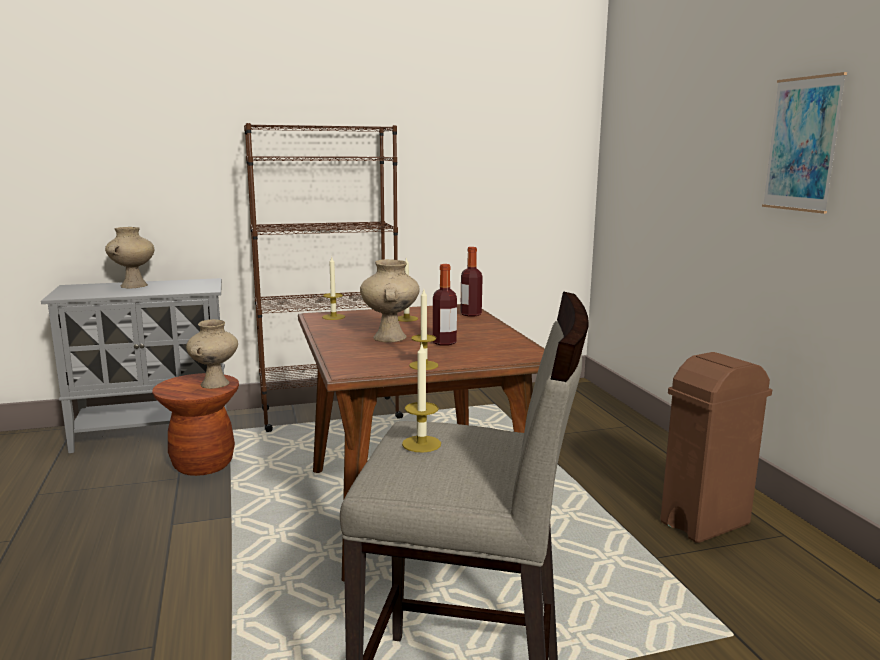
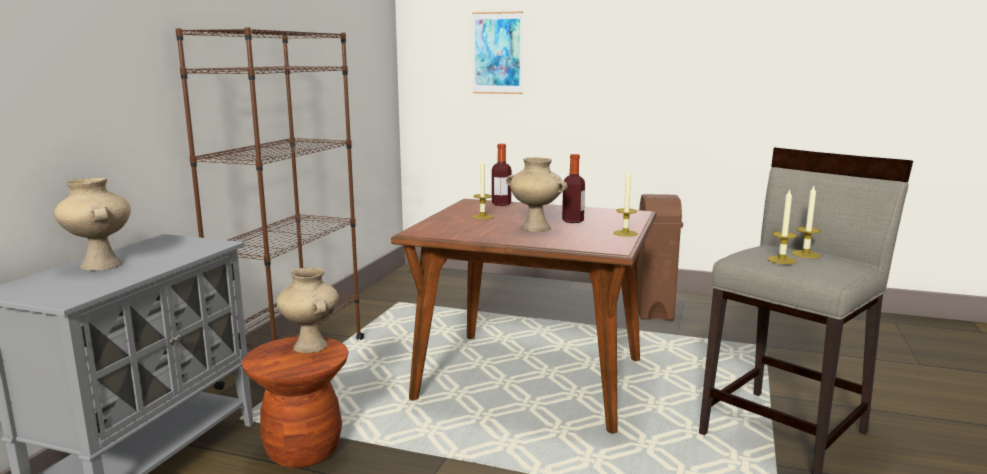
camera: 55 degrees left, 0 degrees up
(333, 317) = (435, 230): candle -> candle (805, 254)
(802, 144) = (644, 51): picture -> picture (497, 53)

